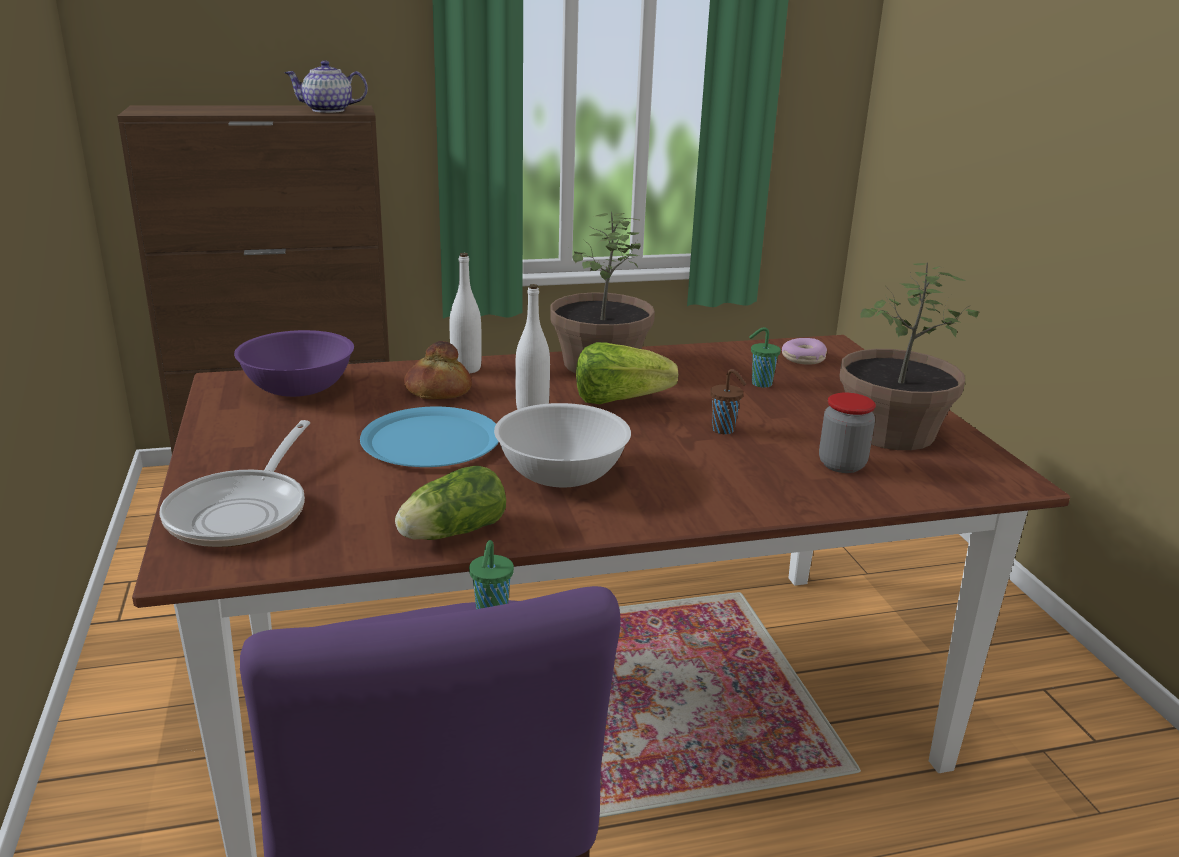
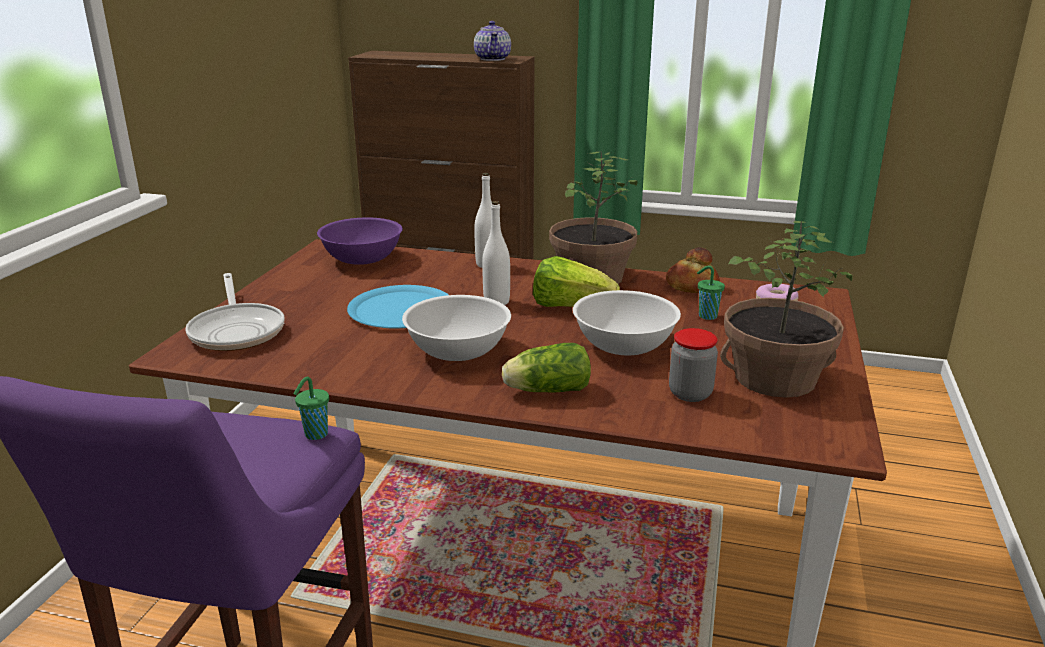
camera: 30 degrees right, 0 degrees up
(244, 512) = (237, 330): frying pan -> frying pan turned 60 degrees counterclockwise
(329, 110) = (493, 59): teapot -> teapot turned 120 degrees counterclockwise
(438, 391) = (447, 277): bread -> bread (691, 287)
(449, 533) = (335, 372): lettuce -> lettuce (545, 390)
(724, 430) = (625, 346): brown cup -> white bowl

